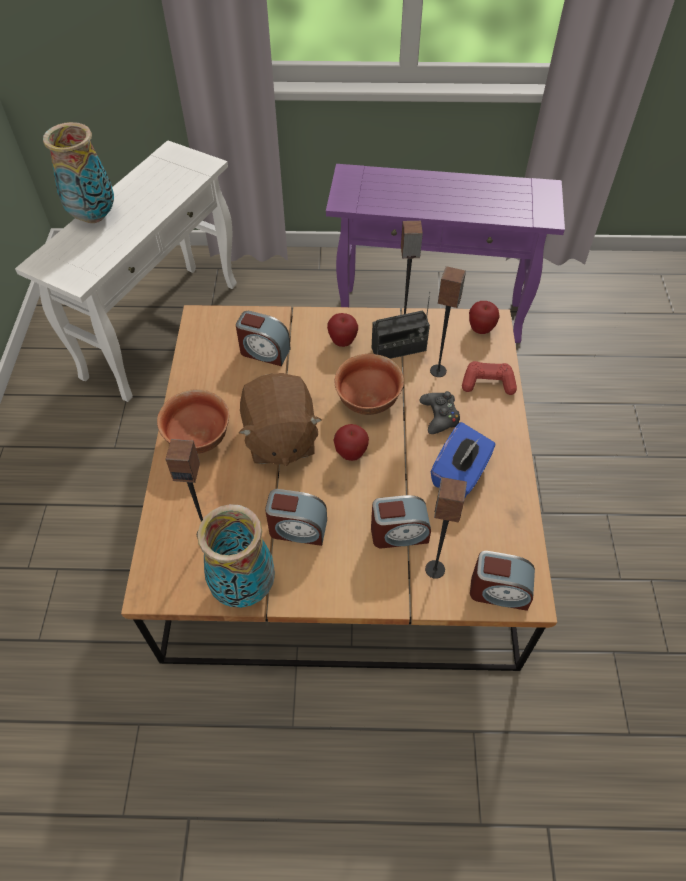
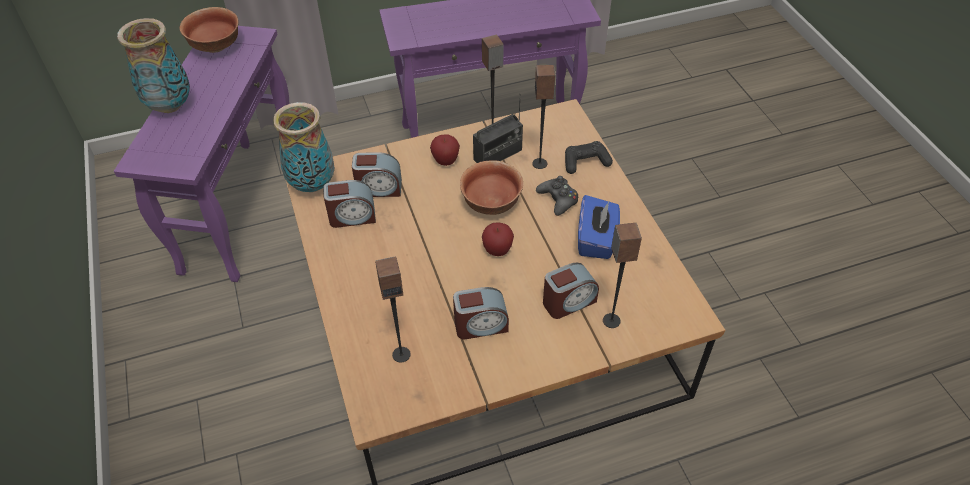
camera: 20 degrees left, 5 degrees down
(162, 330) = (241, 208): white side table -> purple side table
(200, 437) = (355, 276): bowl -> bowl (217, 46)
(243, 587) = (456, 387): vase -> vase (312, 185)
(279, 438) = (428, 256): brown plush toy -> none
(481, 329) = (559, 121): apple -> none
(488, 383) = (585, 162): red game controller -> black game controller
(499, 591) = (670, 321): alarm clock -> alarm clock (352, 216)

